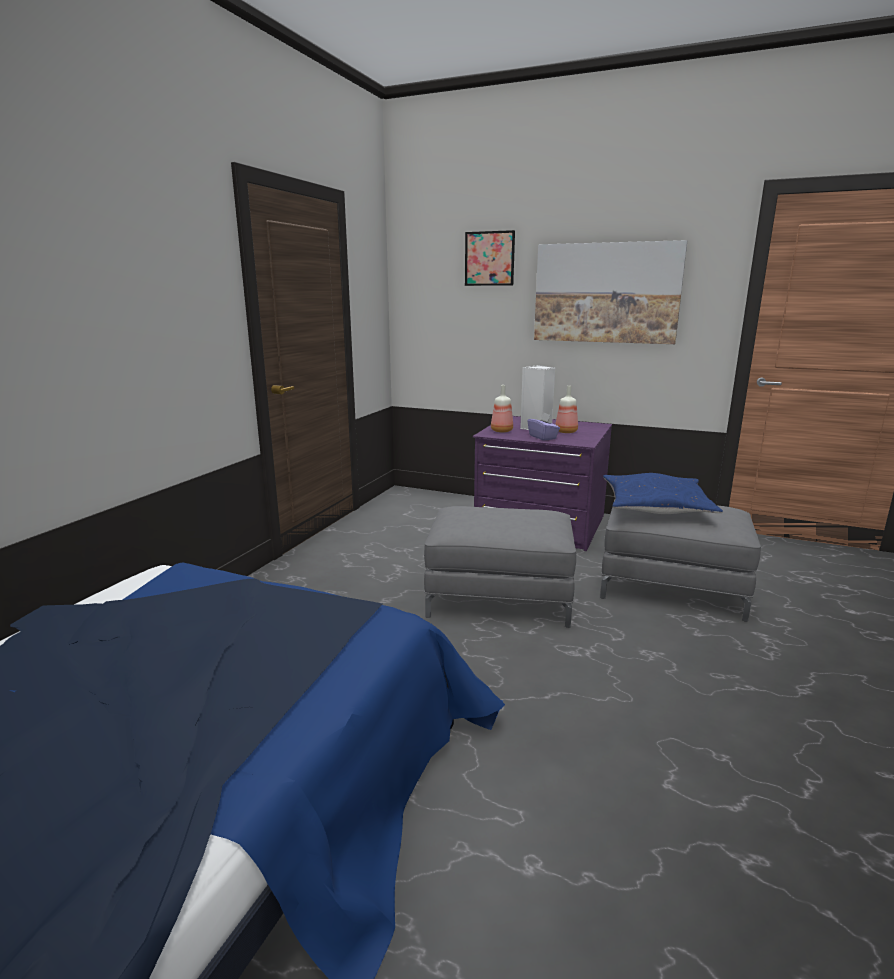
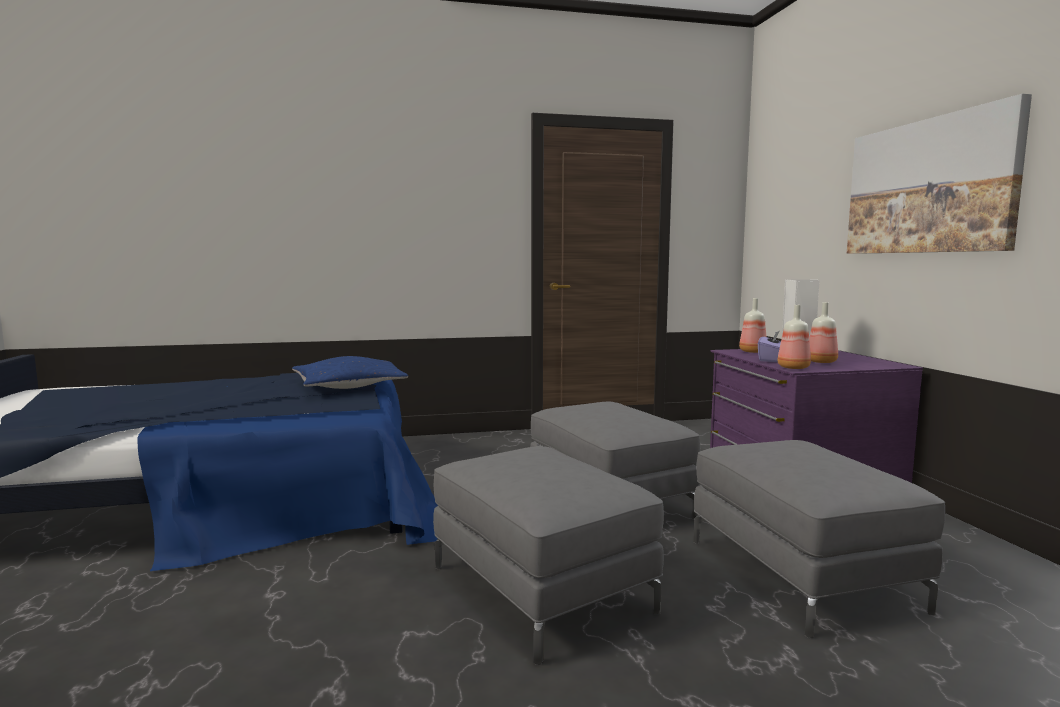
camera: 55 degrees right, 10 degrees down
(489, 258) = (818, 164): picture -> none
(577, 442) = (792, 367): none -> bottle
(629, 688) = (540, 588): none -> grey ottoman
(656, 507) = (786, 448): blue pillow -> blue pillow (349, 387)

